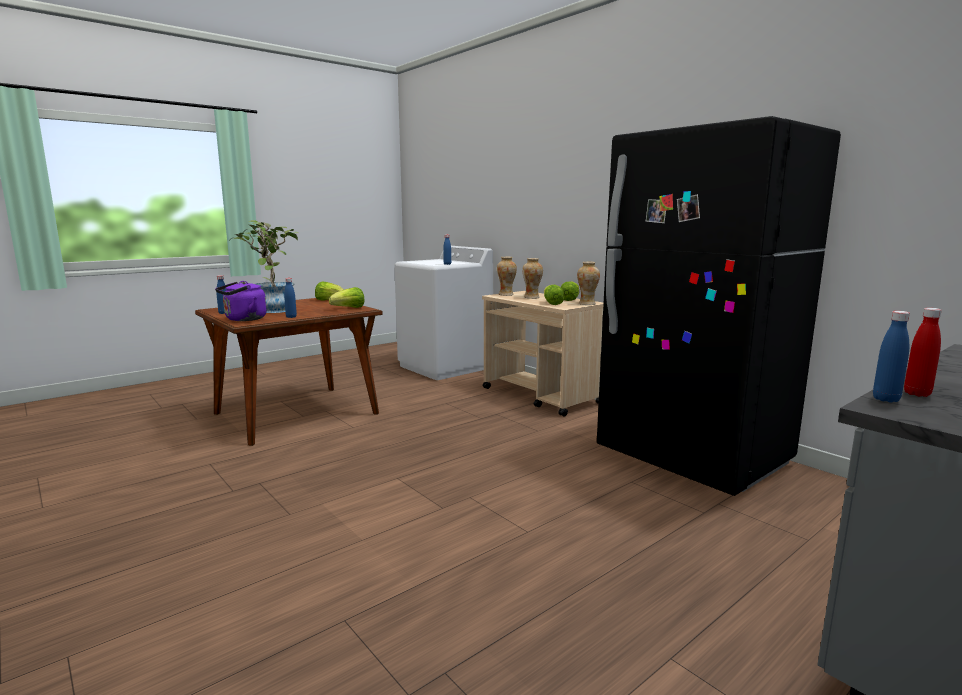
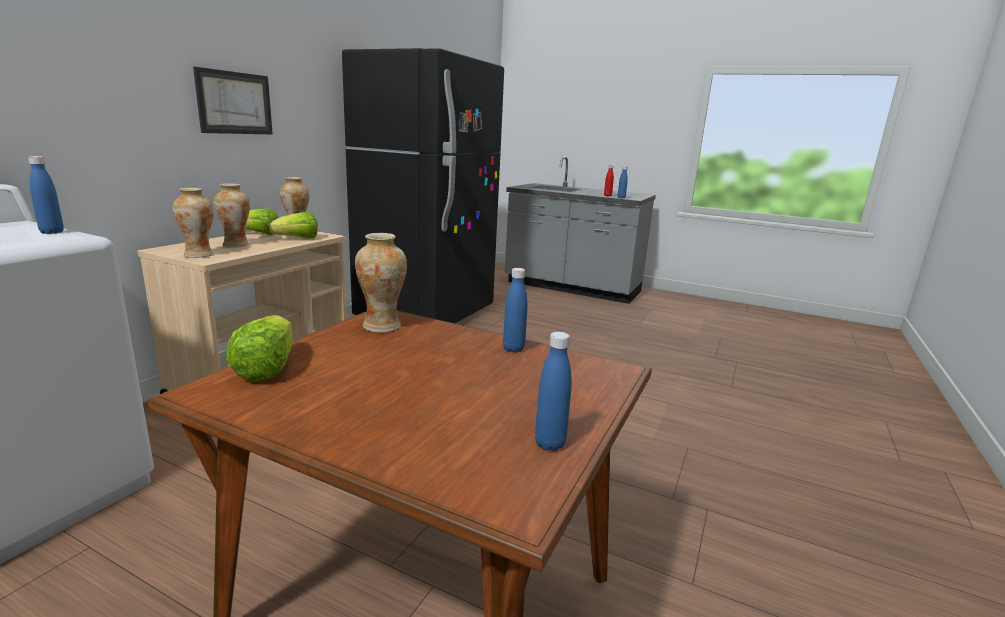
camera: 115 degrees left, 5 degrees up
(243, 319) = (586, 383): purple kettle -> none
(272, 309) = (438, 399): potted plant -> none
(349, 308) = (382, 326): lettuce -> vase
(589, 207) = (235, 103): none -> picture

